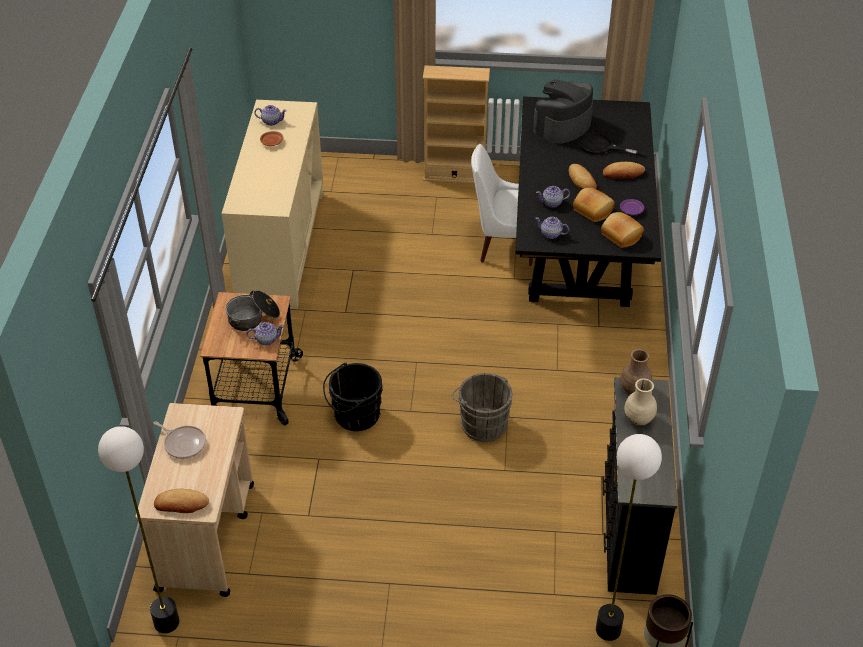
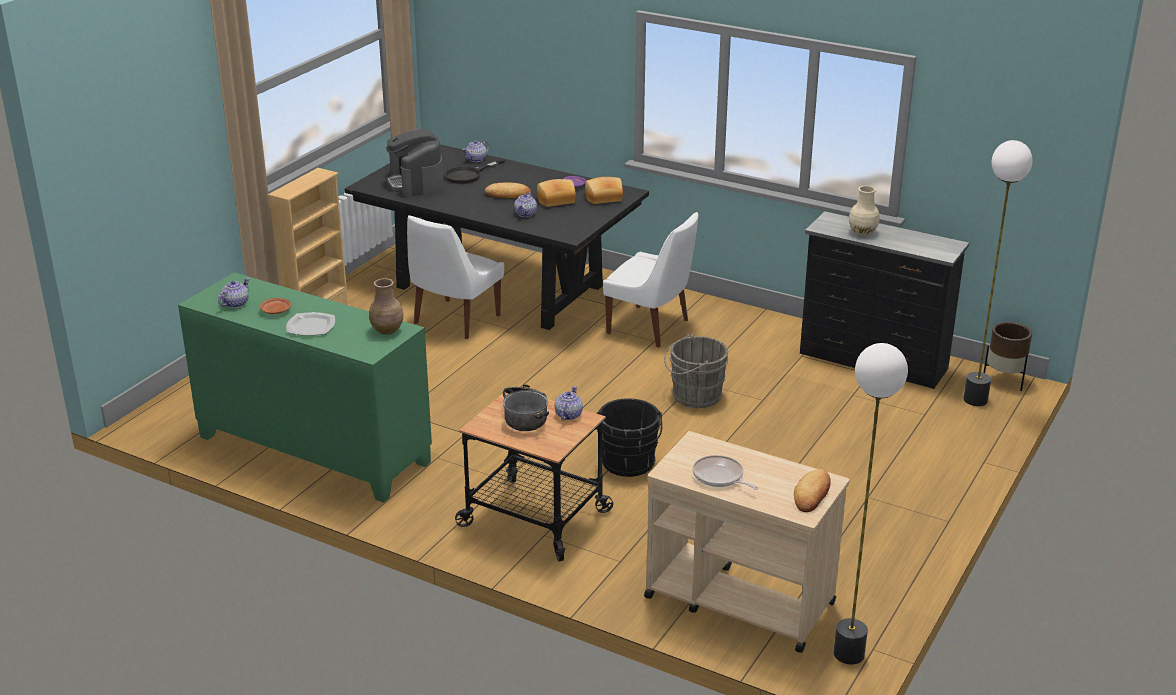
camera: 65 degrees left, 15 degrees down
(183, 443) = (720, 477): frying pan -> frying pan turned 105 degrees counterclockwise
(259, 166) = (311, 326): none -> plate
(280, 247) = (313, 450): beige cabinet -> green cabinet
(551, 234) = (570, 225): teapot -> teapot (476, 159)
(578, 361) = (651, 327): none -> white chair
(623, 173) = (518, 176): bread -> none
(634, 389) = (826, 225): brown vase -> brown vase (387, 330)

